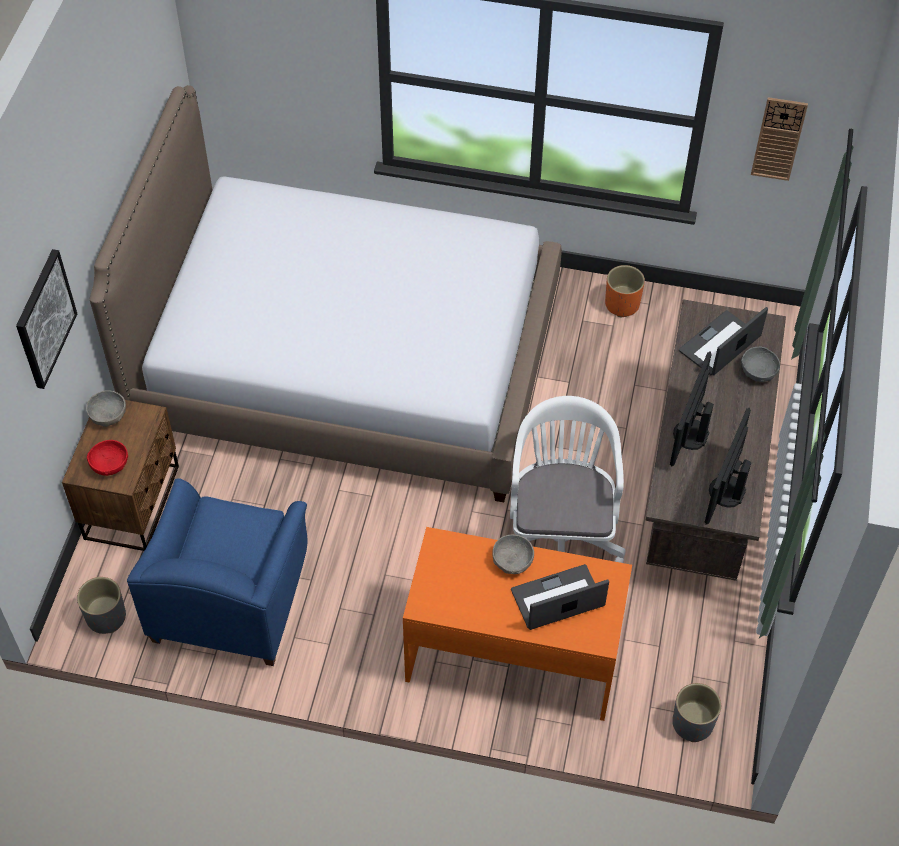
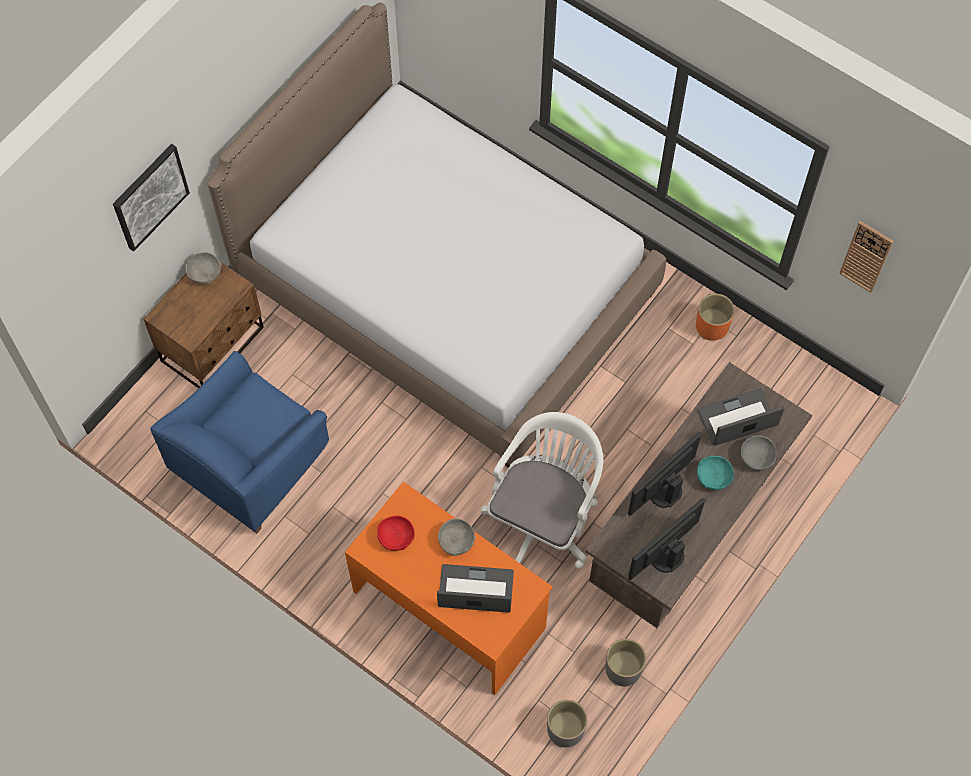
camera: 25 degrees right, 10 degrees up
(106, 617) = (149, 436): grey planter -> grey planter (623, 669)
(110, 464) = (186, 318): red bowl -> red bowl (396, 537)
(729, 404) = (713, 477): none -> turquoise bowl

